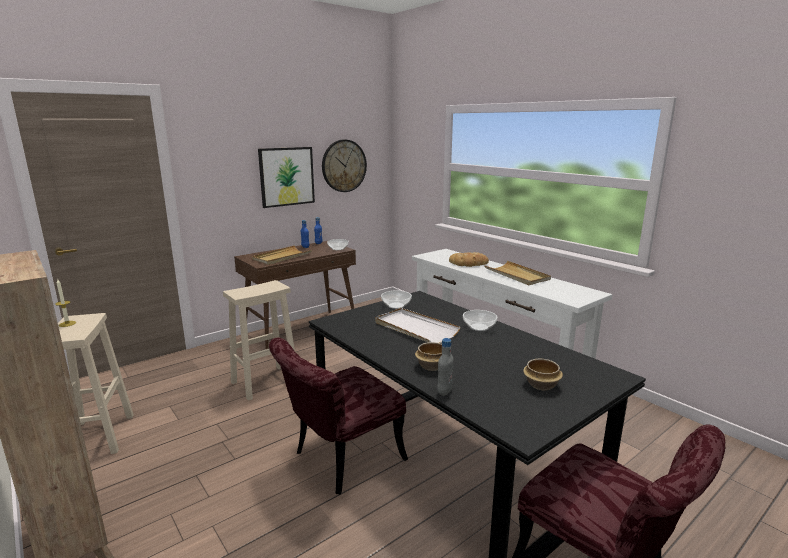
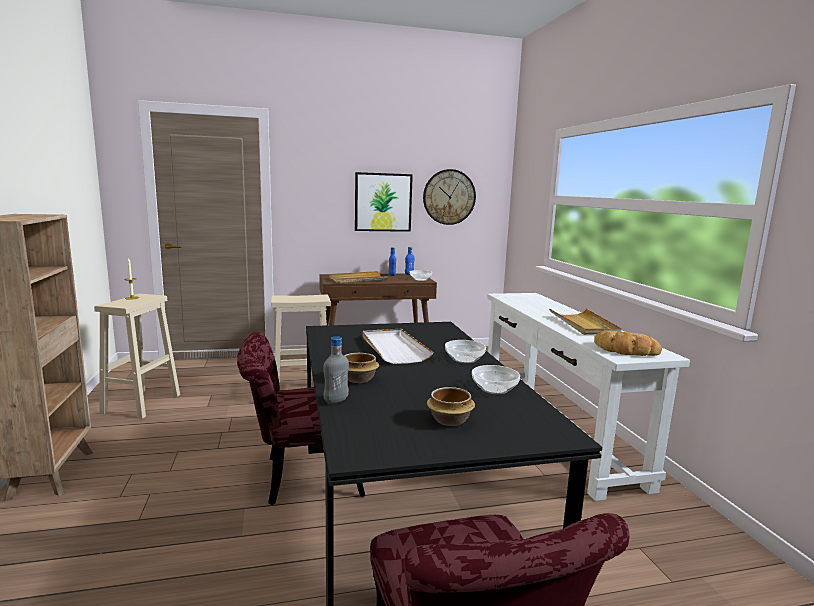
camera: 25 degrees right, 5 degrees down
(395, 305) = (405, 328): bowl -> bowl (494, 389)
(468, 263) = (540, 307): bread -> bread (625, 350)

